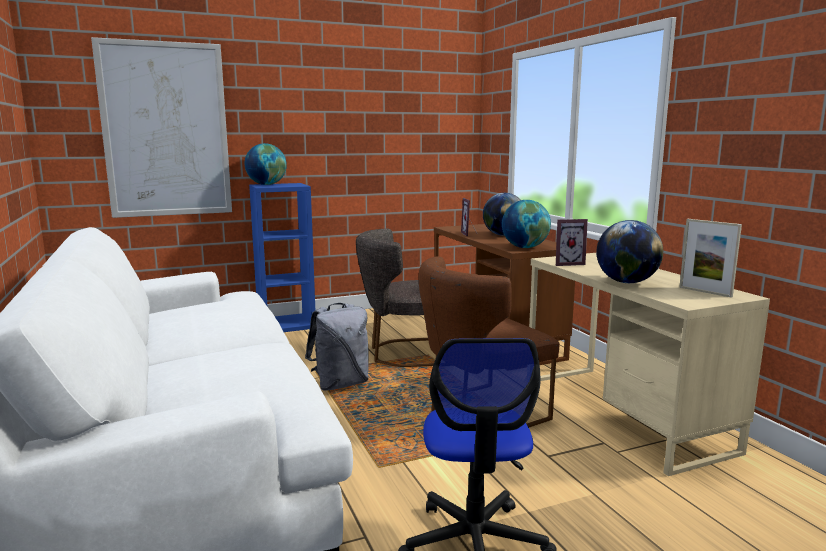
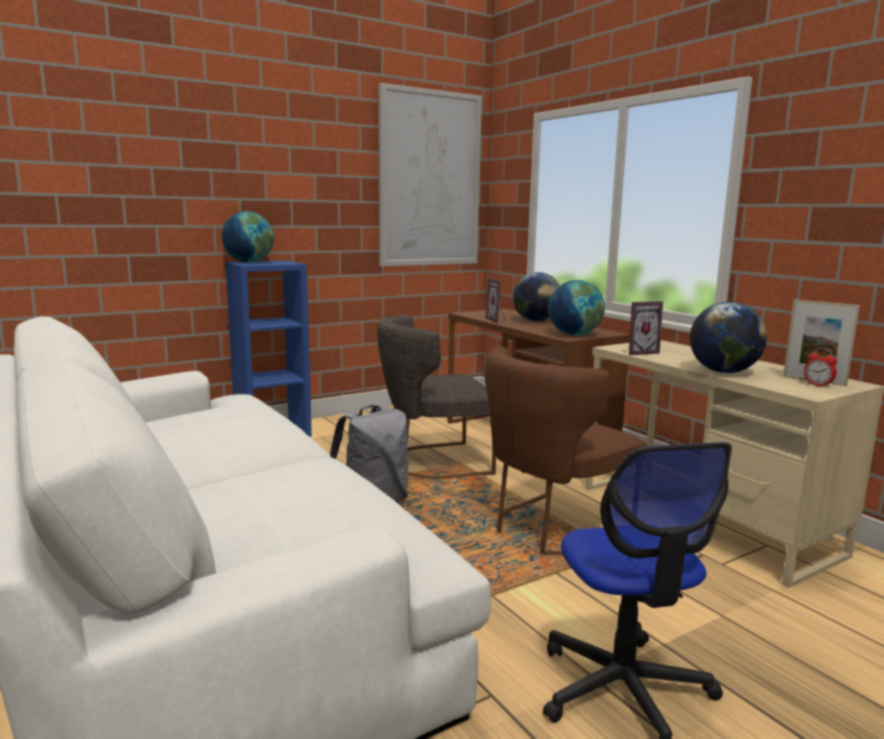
camera: 10 degrees left, 0 degrees up
(166, 130) = (120, 192): picture -> picture (429, 180)
(704, 296) = (818, 385): none -> alarm clock

